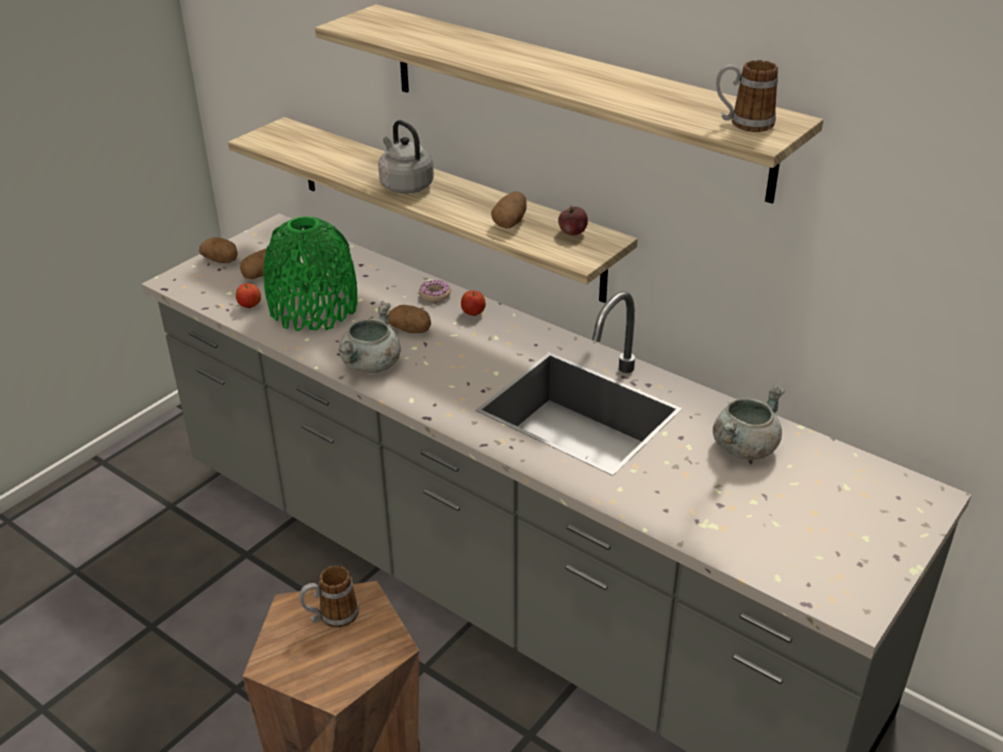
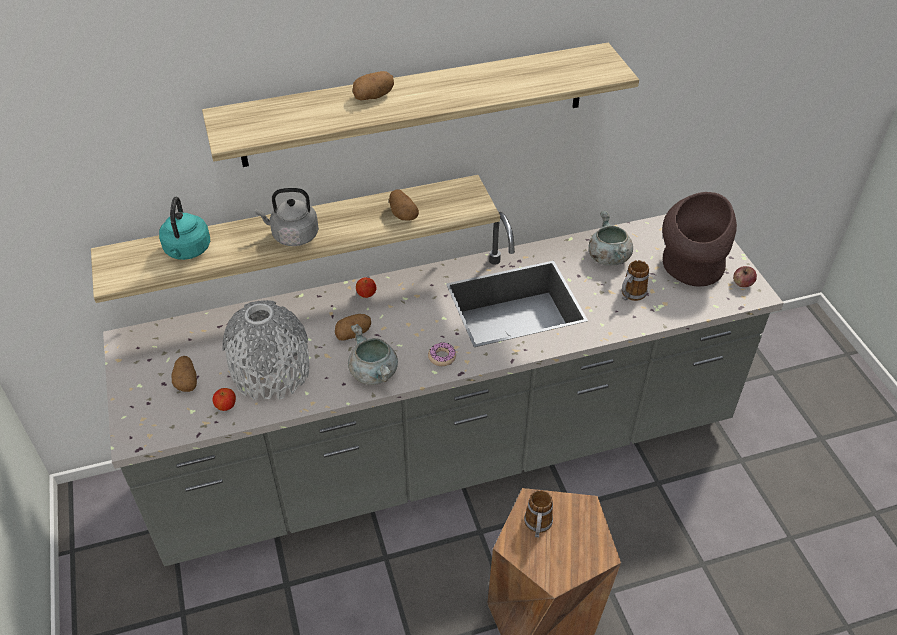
camera: 55 degrees left, 10 degrees up
(221, 260) = (136, 396): potato -> potato (373, 96)
(313, 309) = (271, 372): green vase -> grey vase
(326, 151) = (187, 251): none -> turquoise kettle
(434, 295) = (323, 302): donut -> donut (442, 357)
(572, 232) = (444, 195): apple -> apple (742, 283)
(743, 123) = (589, 68): mug -> mug (630, 295)
(815, 527) = (689, 270): none -> brown vase

